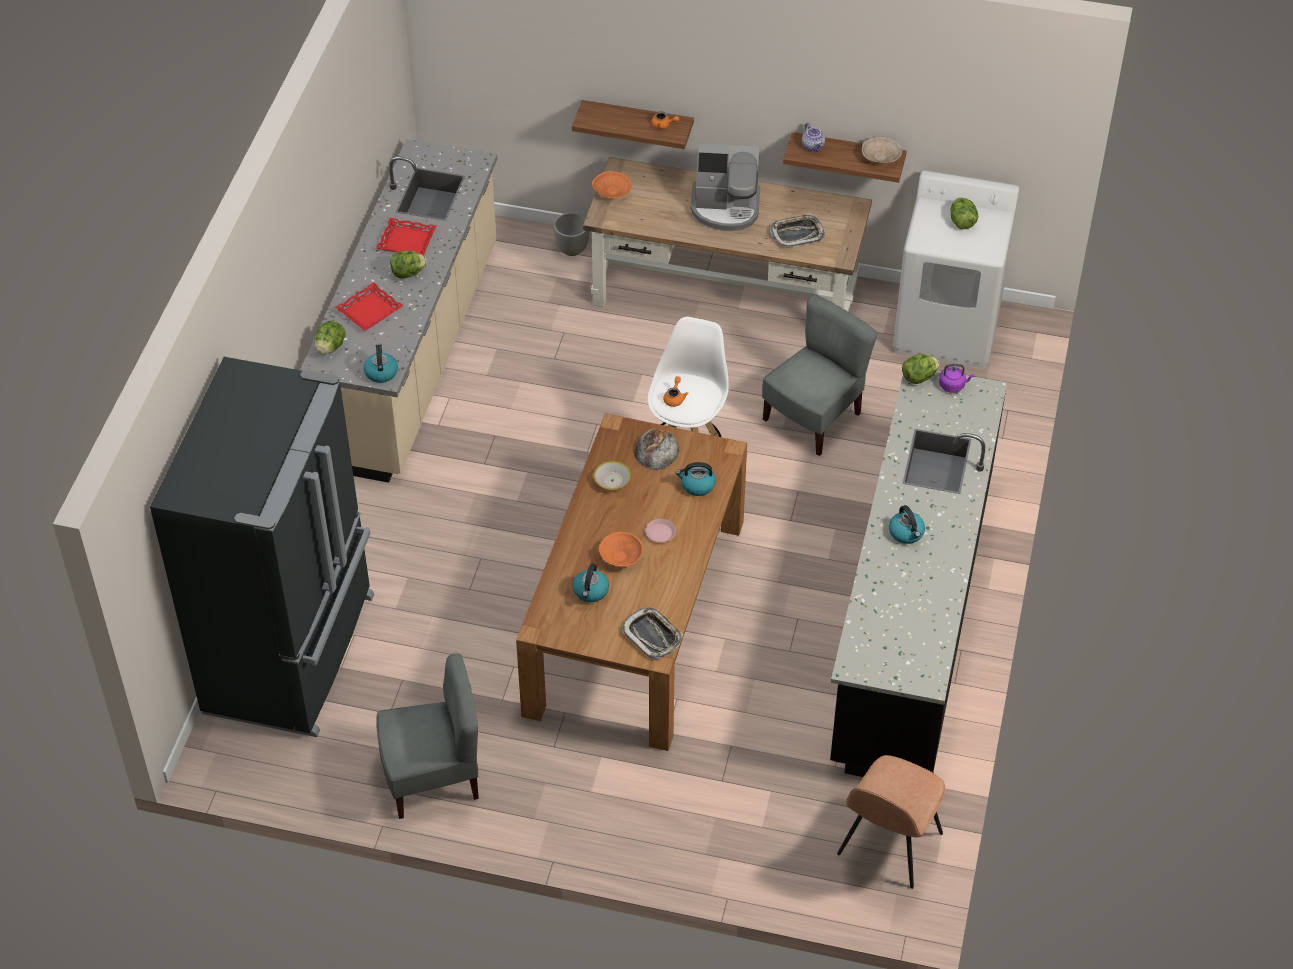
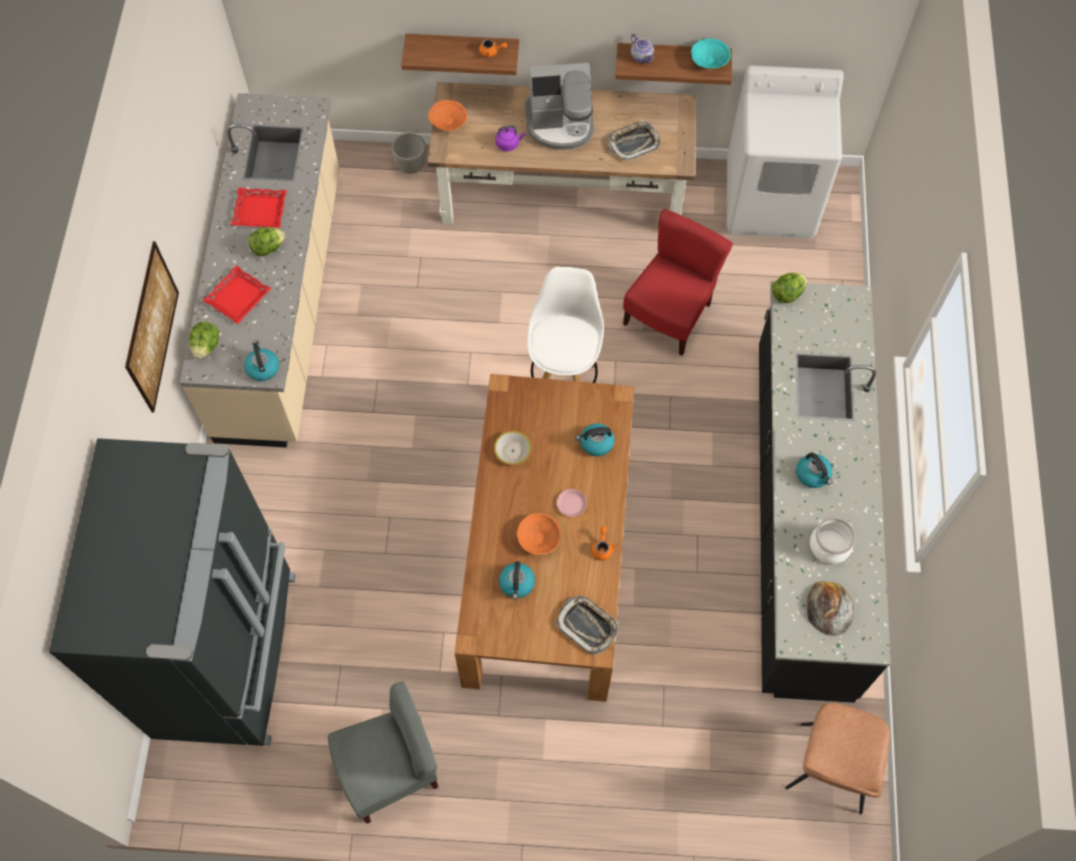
camera: 10 degrees left, 15 degrees up
(285, 302) = (152, 327): none -> picture
(656, 449) = (548, 408): bread -> bread (829, 608)
(674, 398) = (554, 345): orange teapot -> orange teapot (602, 547)
(813, 418) = (669, 315): grey chair -> red chair
(881, 158) = (709, 61): beige bowl -> turquoise bowl
(907, 594) = (829, 545): none -> cooking pot
(953, 385) = (821, 298): purple kettle -> purple kettle (508, 144)
(962, 222) = (793, 115): lettuce -> none

